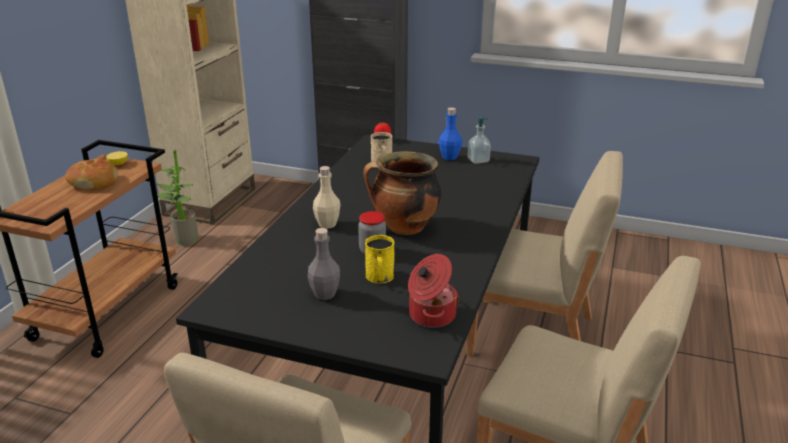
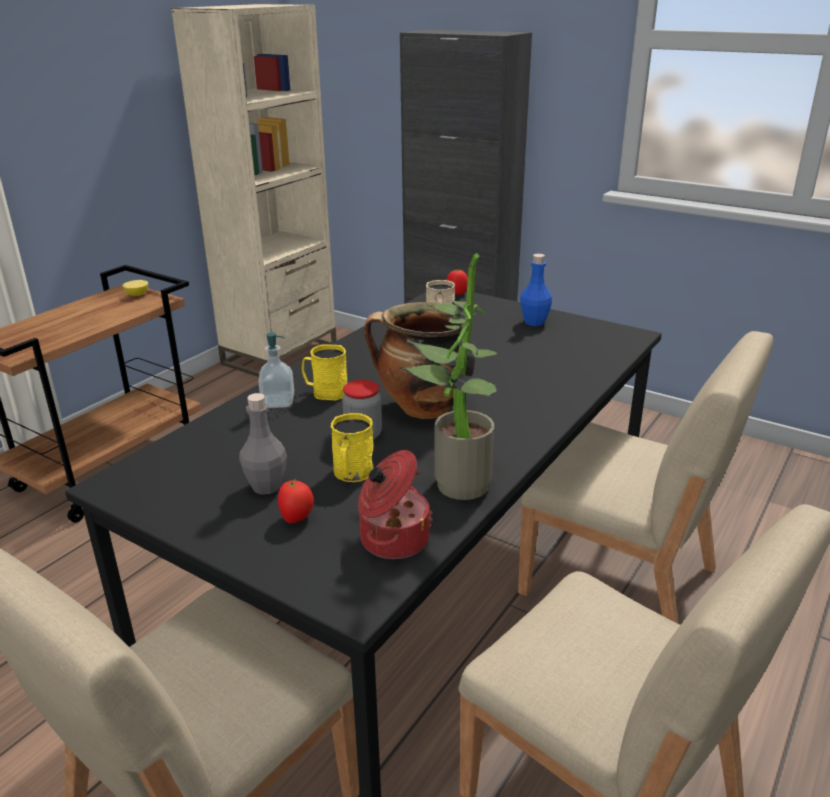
camera: 15 degrees right, 0 degrees up
(94, 182) = (97, 312): bread -> none
(182, 240) = (230, 396): potted plant -> potted plant (454, 484)
(327, 224) = (325, 392): beige bottle -> yellow mug
(359, 311) = (297, 518): none -> tomato
(478, 160) = (571, 329): soap dispenser -> soap dispenser (278, 402)

